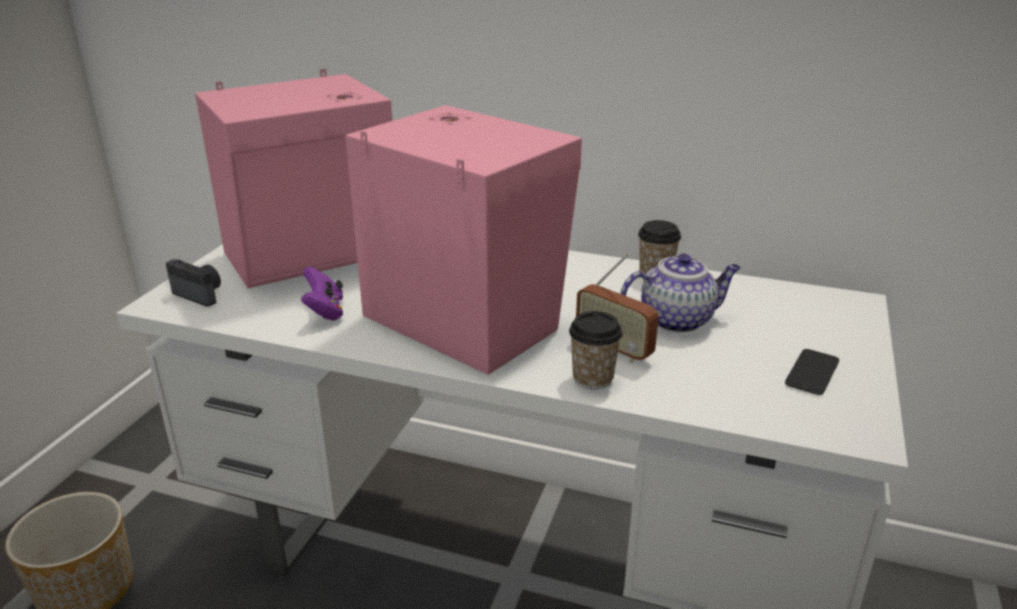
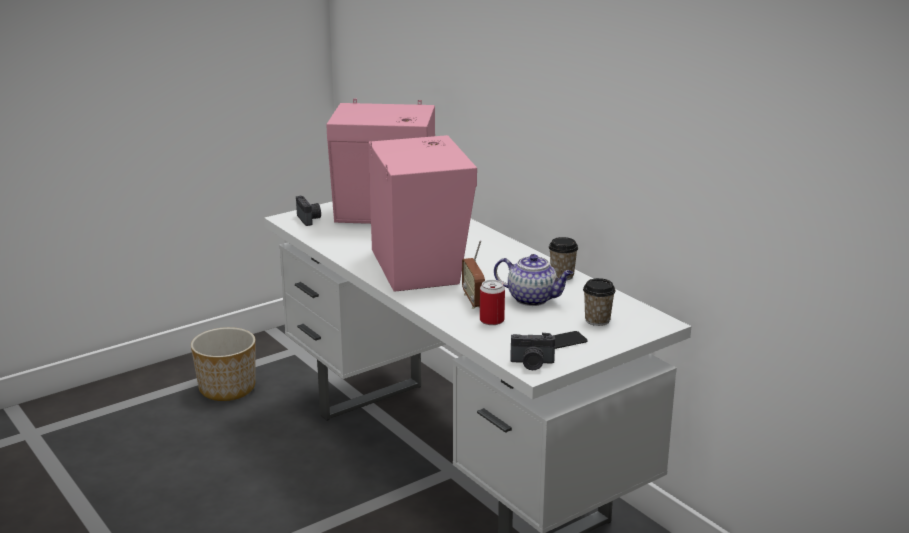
camera: 35 degrees right, 5 degrees down
(325, 311) = (356, 243): purple game controller -> none
(592, 378) = (441, 308): cup -> cup (597, 320)
(684, 373) = (492, 320): none -> can
(842, 425) = (532, 363): none -> camera

